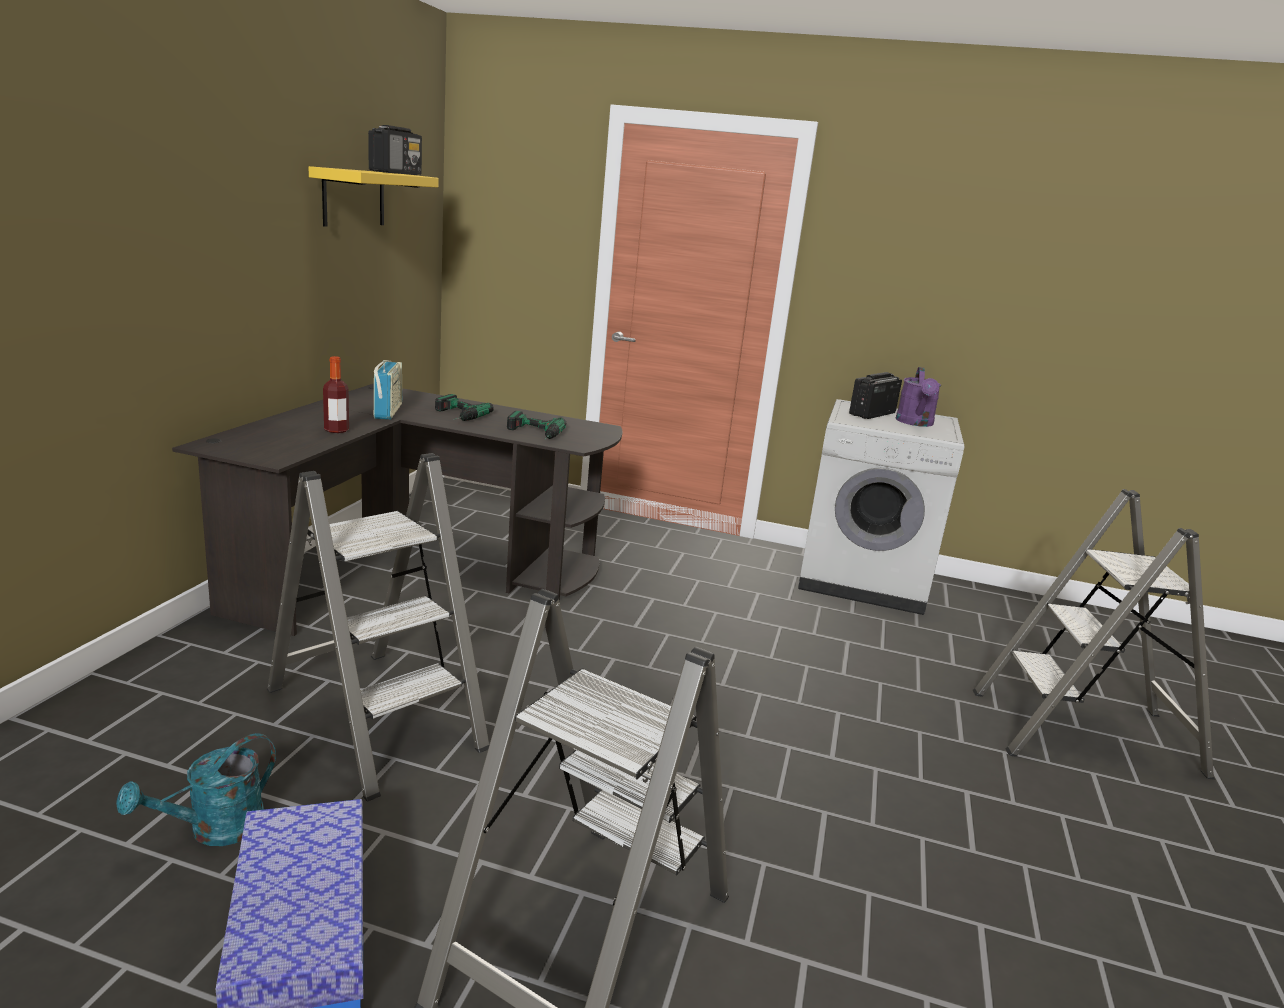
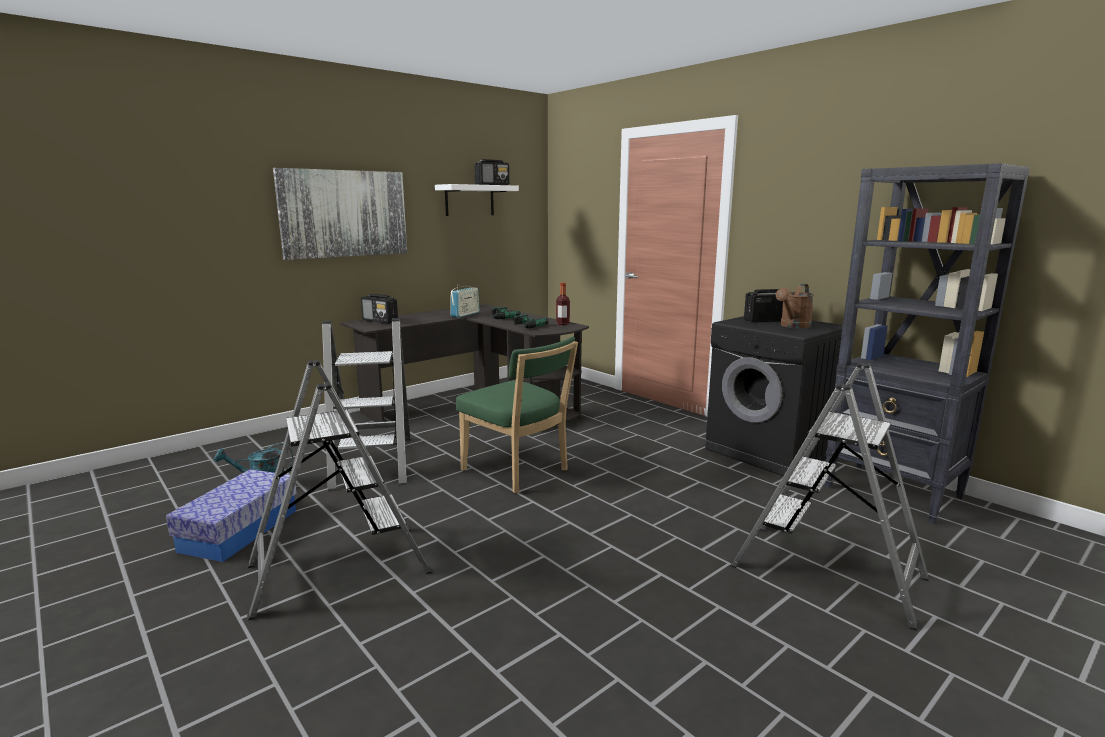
camera: 35 degrees right, 5 degrees down
(173, 222) = (344, 213): none -> picture
(258, 438) = (380, 321): none -> radio
(336, 430) = (423, 320): bottle -> bottle (562, 324)
(353, 197) = (469, 200): yellow shelf -> white shelf
(626, 679) = (518, 472): none -> green chair
(862, 582) = (766, 453): white washing machine -> black washing machine
(915, 423) = (793, 326): purple watering can -> brown watering can
(1021, 612) = (893, 492): none -> black bookcase

